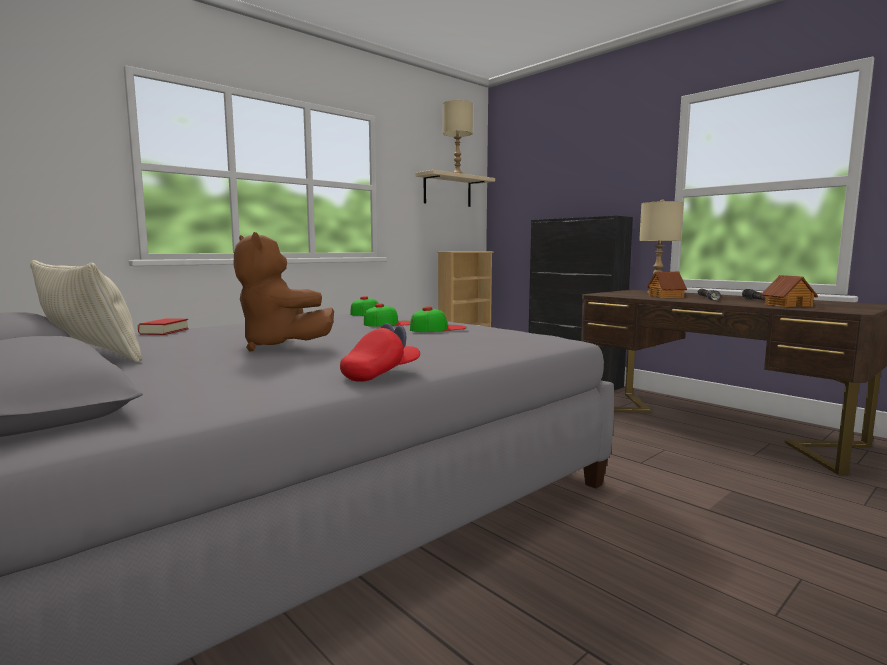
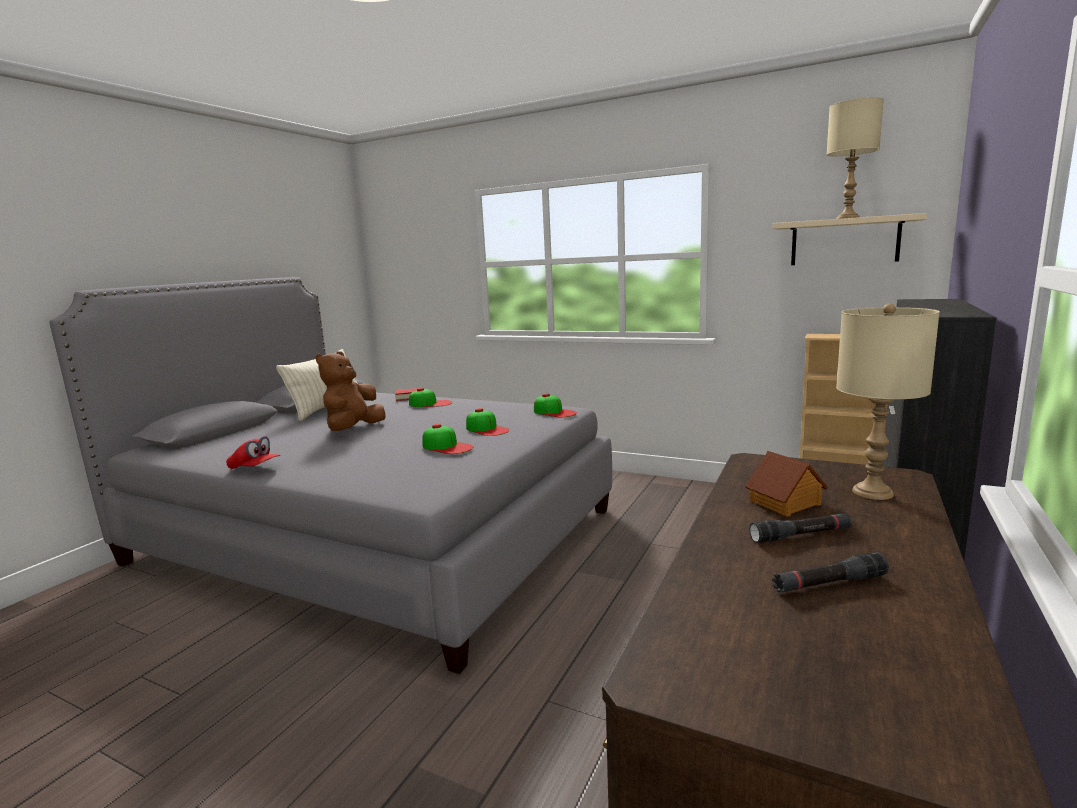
camera: 70 degrees right, 5 degrees up
(228, 328) = (430, 403): none -> cap
(787, 305) = (735, 611): toy house -> none

